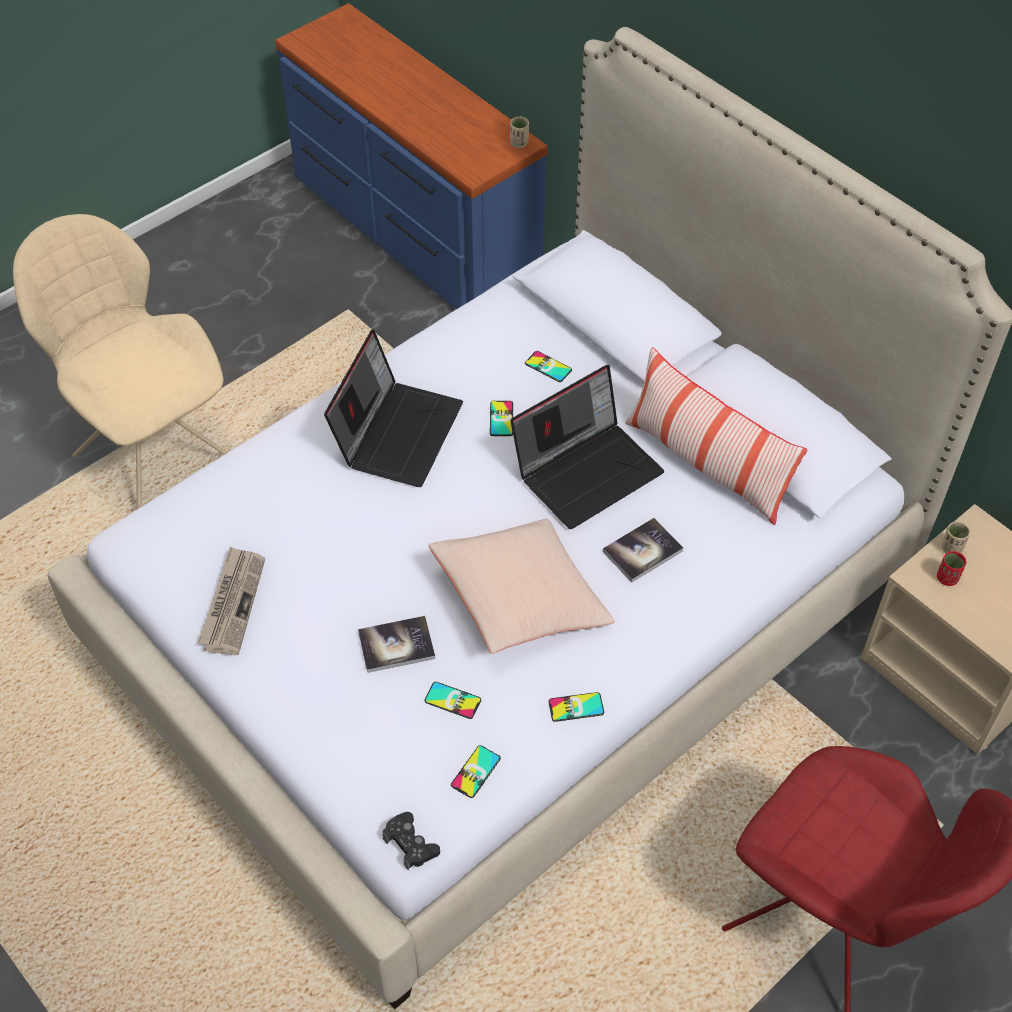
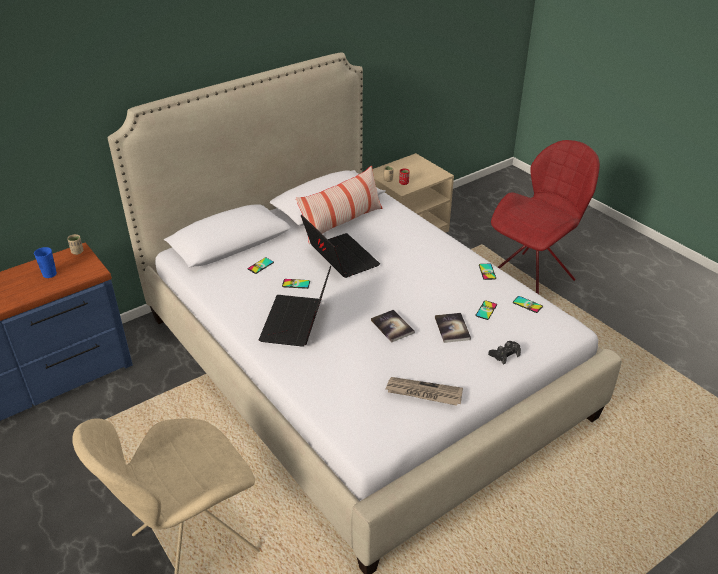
camera: 85 degrees left, 15 degrees down
(397, 432) = (297, 323): laptop -> laptop turned 105 degrees counterclockwise
(410, 844) = (571, 327): black game controller -> black game controller (504, 354)
(460, 131) = (49, 274): none -> blue cup
(520, 600) = (423, 284): beige pillow -> none
(642, 551) = (394, 245): book -> book (392, 326)

